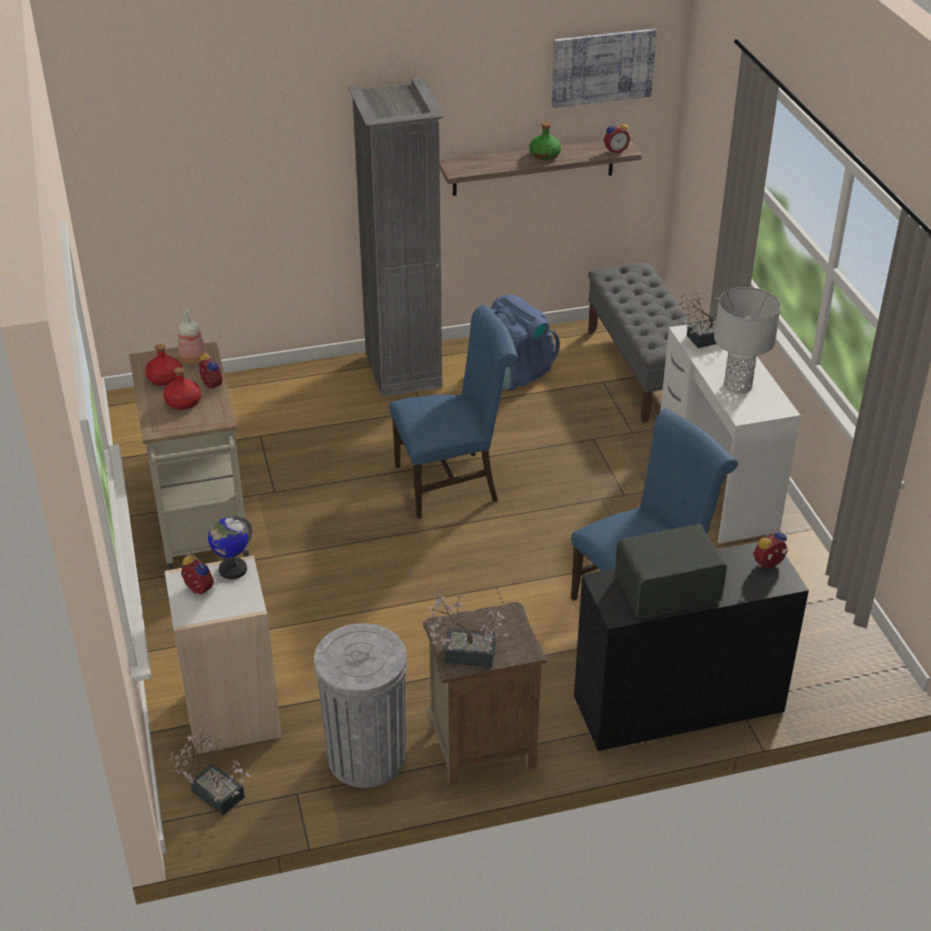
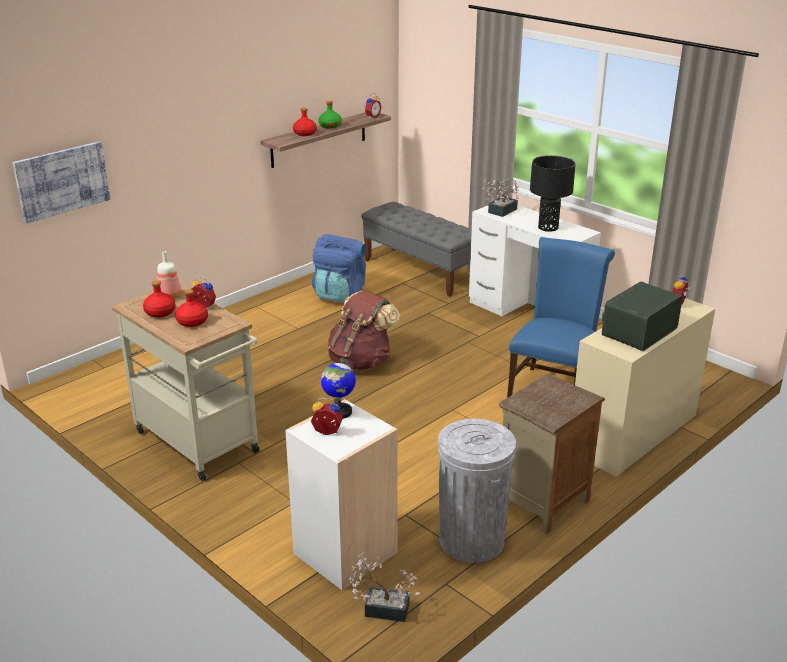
camera: 30 degrees left, 10 degrees down
(404, 371) = (262, 311): grey cabinet -> none
(453, 482) = (361, 361): blue chair -> brown backpack
(463, 652) = (549, 411): potted plant -> none
(501, 161) = (305, 133): none -> red bottle
(602, 67) = (353, 58): picture -> picture (62, 181)
(678, 704) = (634, 433): black desk -> beige desk
(738, 385) = (548, 227): white table lamp -> black table lamp

